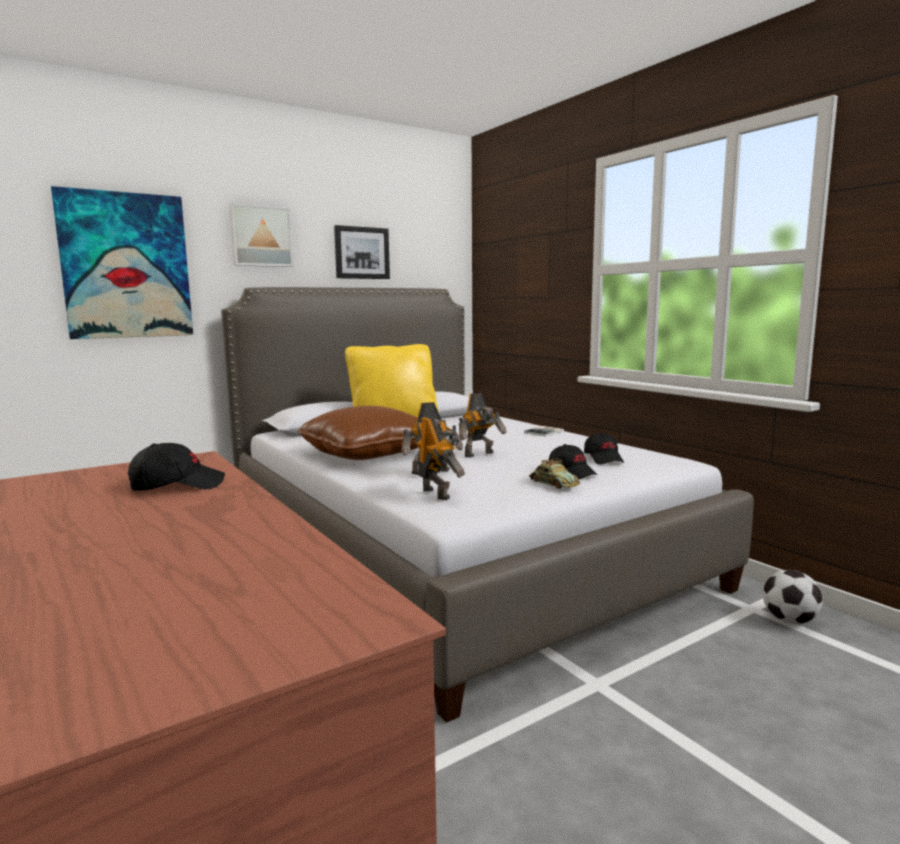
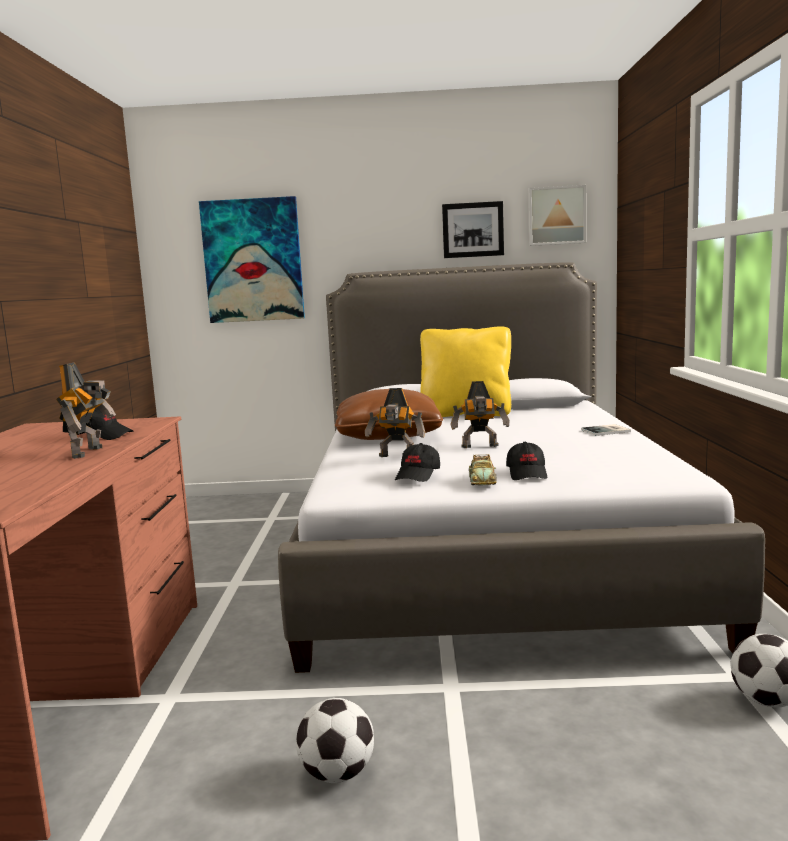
camera: 35 degrees right, 0 degrees up
(261, 236) = (367, 223): picture -> picture (556, 216)
(437, 493) = (361, 474): toy robot -> toy robot (90, 452)
(604, 459) = (596, 465): black cap -> black cap (418, 475)
(626, 809) = (338, 774): none -> football

